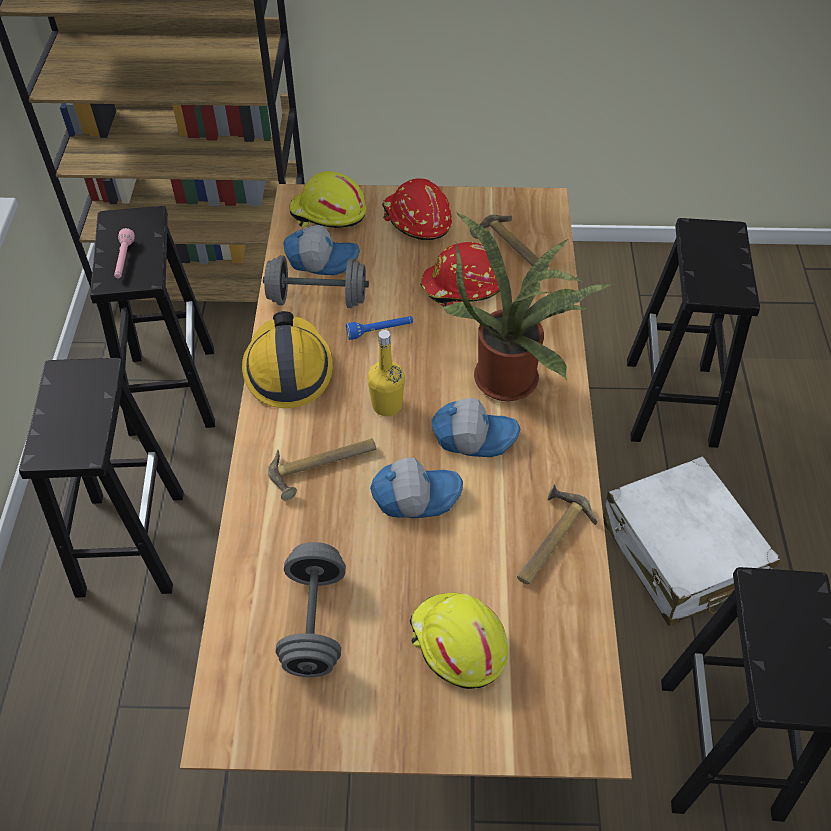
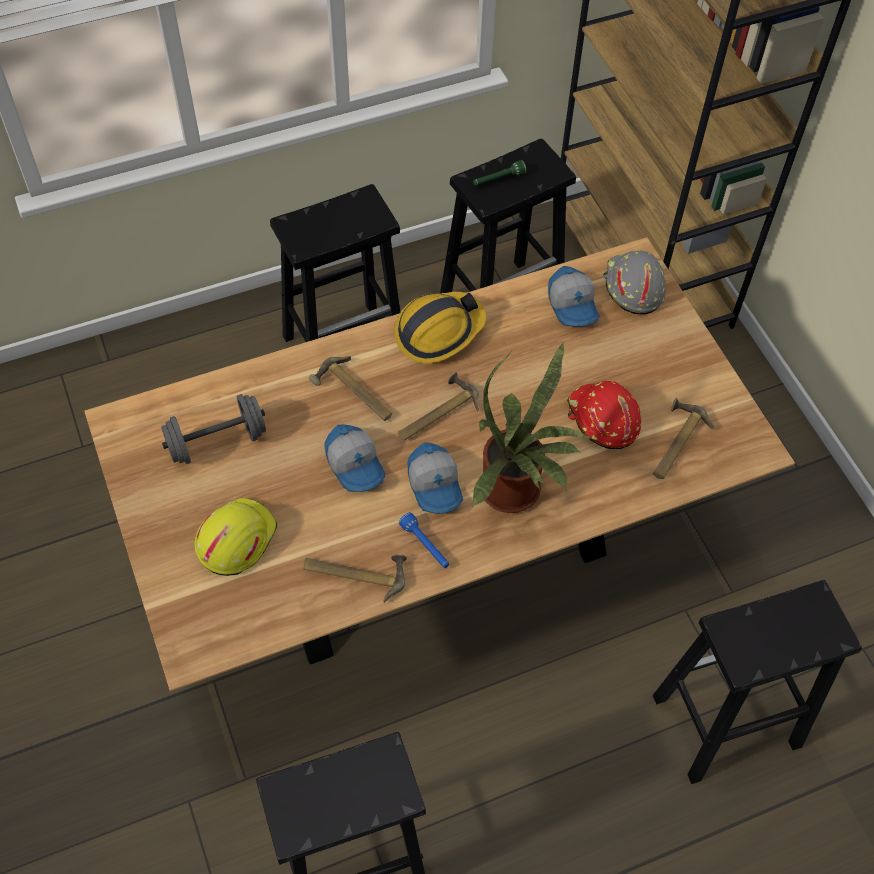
camera: 65 degrees right, 5 degrees up
(124, 260) = (498, 179): pink flashlight -> green flashlight
(317, 299) = (525, 321): grey dumbbell -> none
(328, 213) = (632, 287): yellow hard hat -> grey hard hat
(380, 331) = (514, 378): blue flashlight -> blue flashlight (425, 545)
(387, 405) = (436, 413): yellow bottle -> hammer
(416, 219) = (667, 355): red hard hat -> none
(680, 554) = (540, 779): white suitcase -> none

